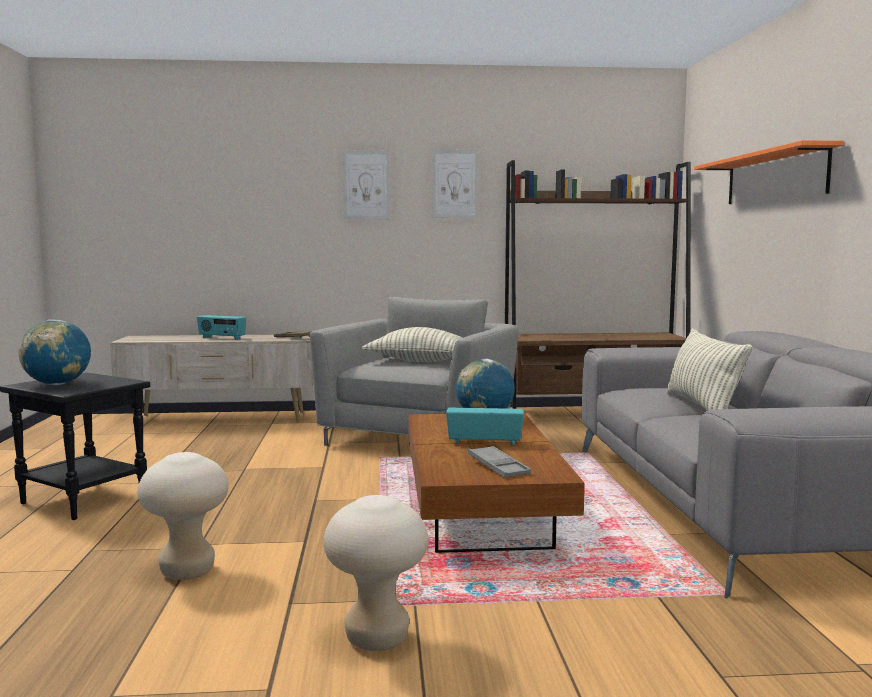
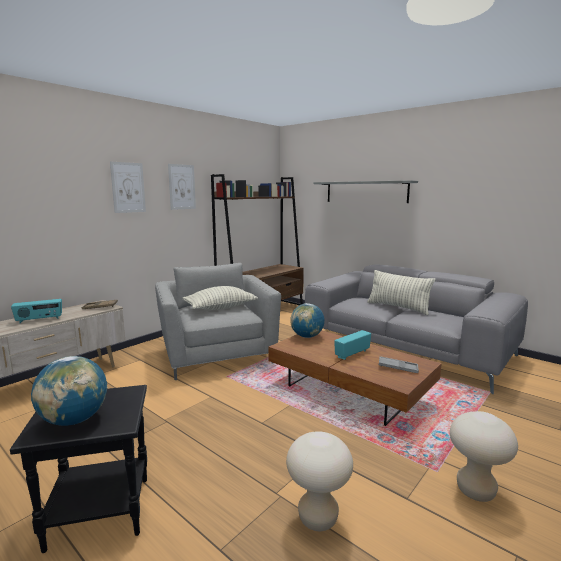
camera: 45 degrees left, 5 degrees up
(774, 177) = (365, 192): orange shelf -> grey shelf

